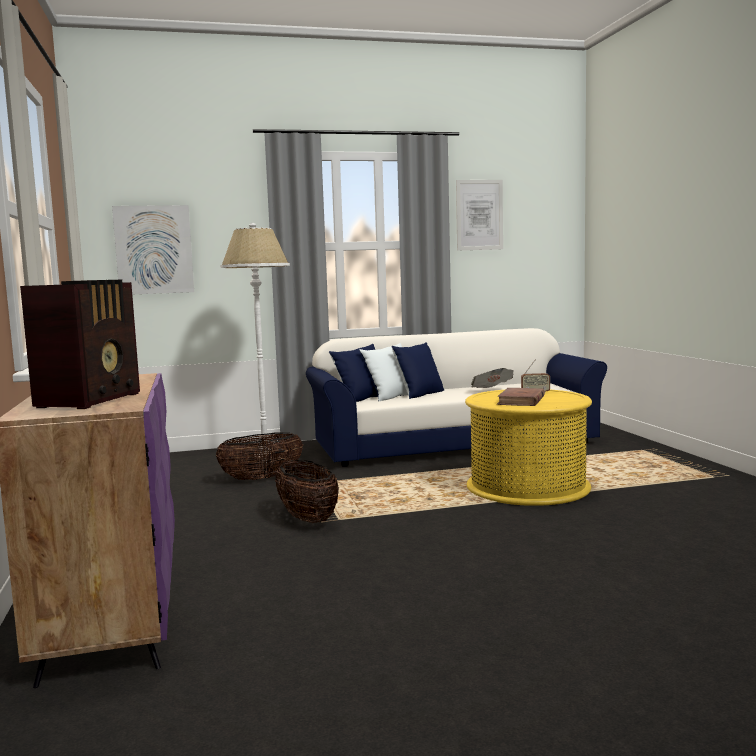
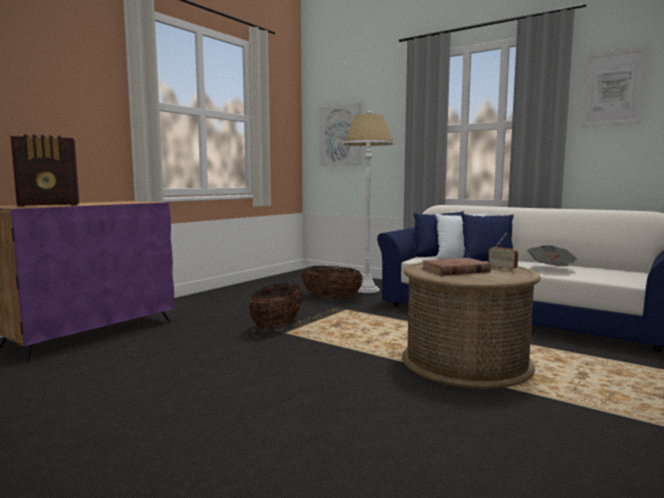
camera: 50 degrees right, 0 degrees up
(527, 487) = (466, 362): yellow coffee table -> brown coffee table

